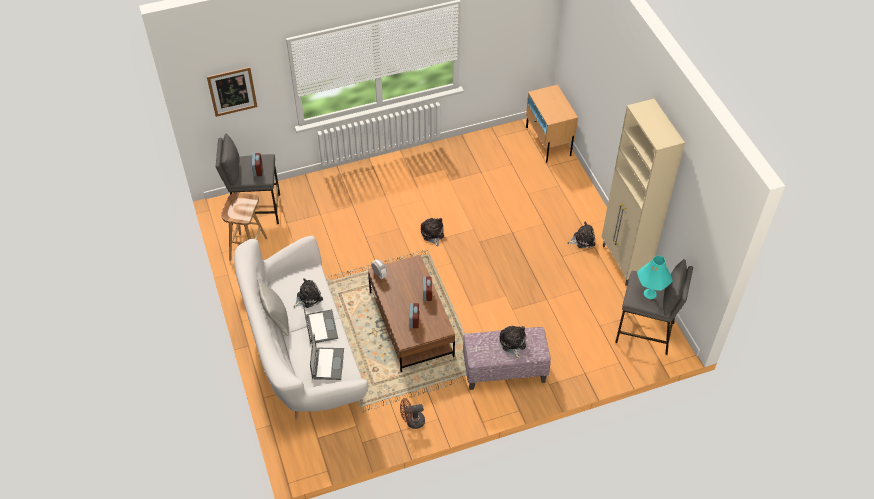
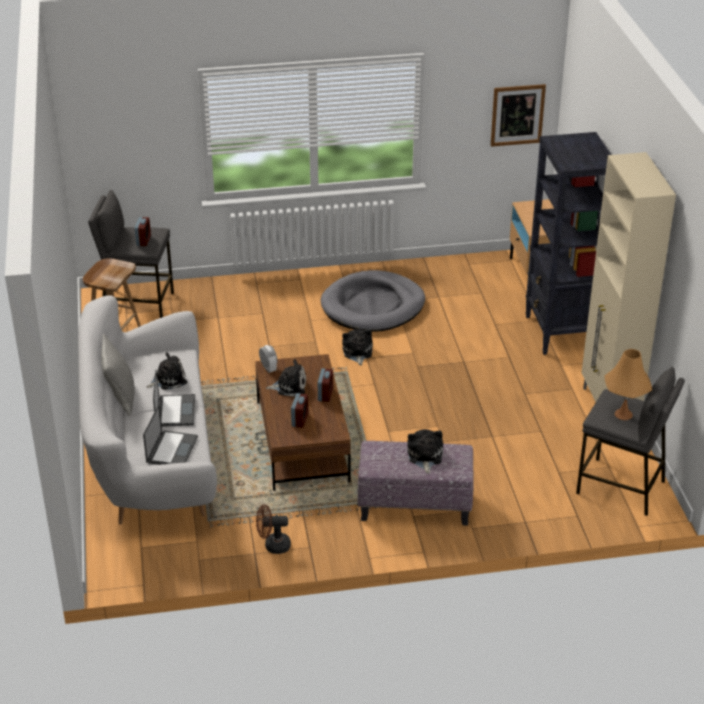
camera: 10 degrees right, 15 degrees down
(232, 91) = (124, 132): picture -> picture (517, 115)
(434, 187) = (373, 306): none -> grey dog bed
(576, 196) = (559, 333): none -> black bookcase
(582, 239) = (557, 379): plush toy -> plush toy (289, 386)
(650, 293) = (623, 414): turquoise table lamp -> orange table lamp

